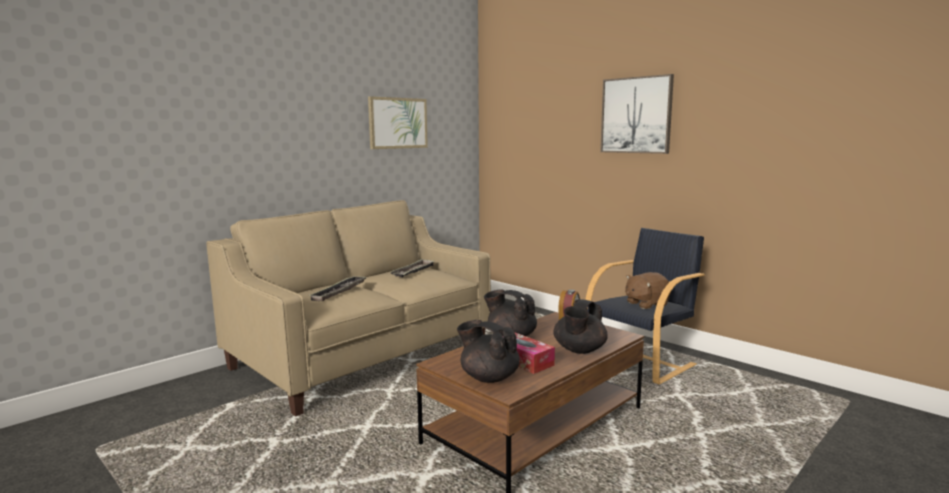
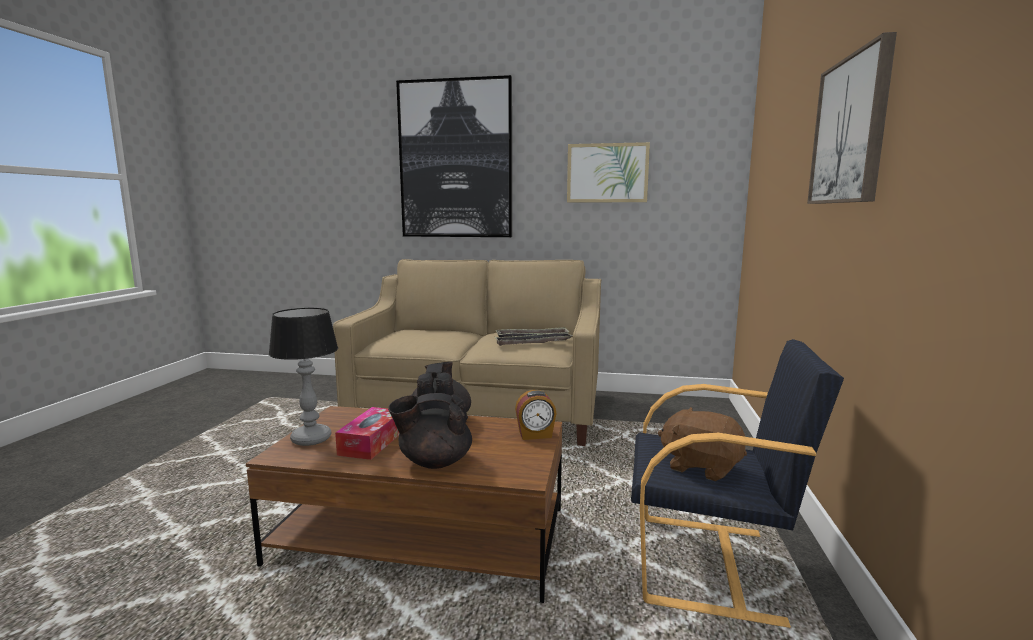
camera: 55 degrees right, 0 degrees up
(264, 105) = (455, 160): none -> picture
(339, 291) = (434, 335): tray -> tray (533, 343)
(488, 377) = (312, 439): black teapot -> table lamp

